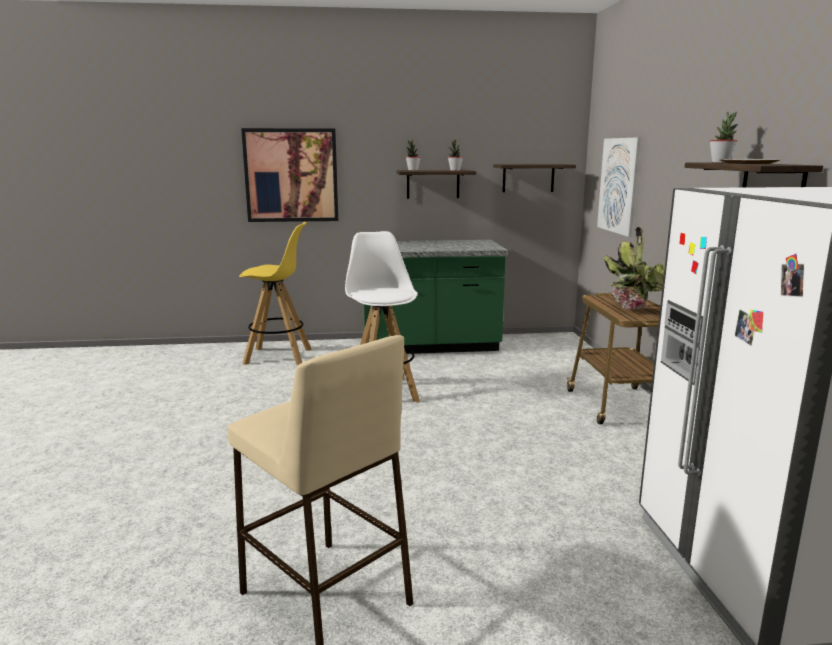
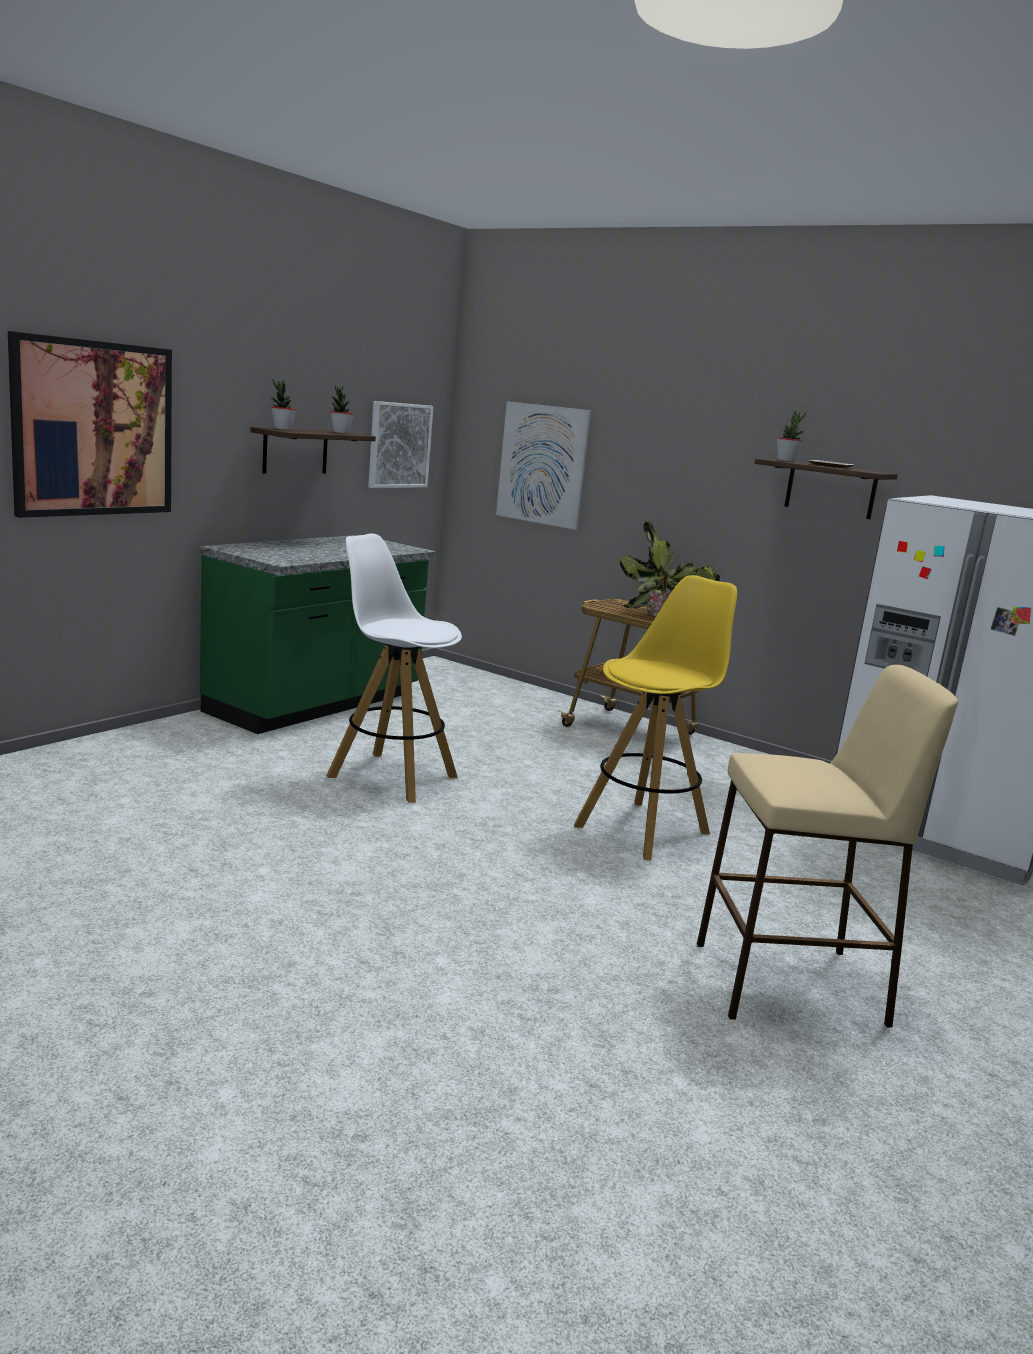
camera: 50 degrees left, 0 degrees up
(279, 356) = (128, 765): yellow stool -> yellow stool (643, 829)
(528, 178) = (399, 445): shelf -> picture

